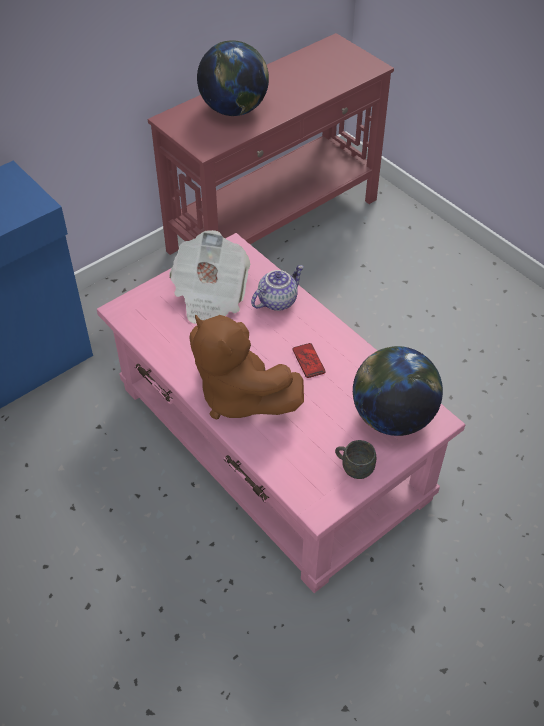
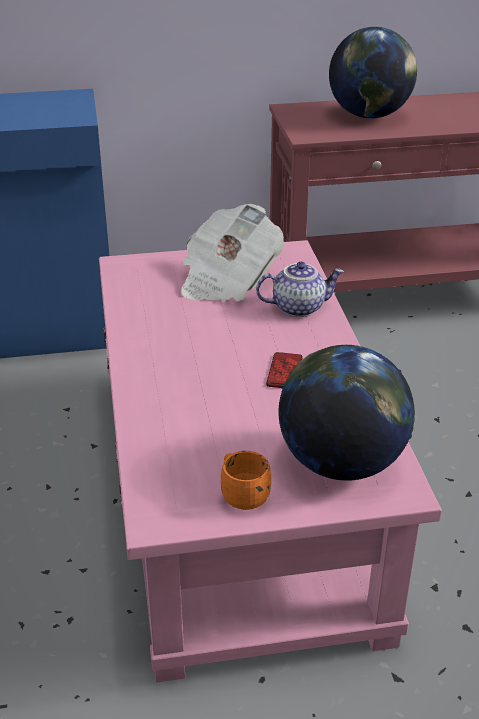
camera: 30 degrees right, 15 degrees down
(239, 396) = (170, 375): brown plush toy -> none
(353, 467) = (242, 495): grey mug -> orange mug

